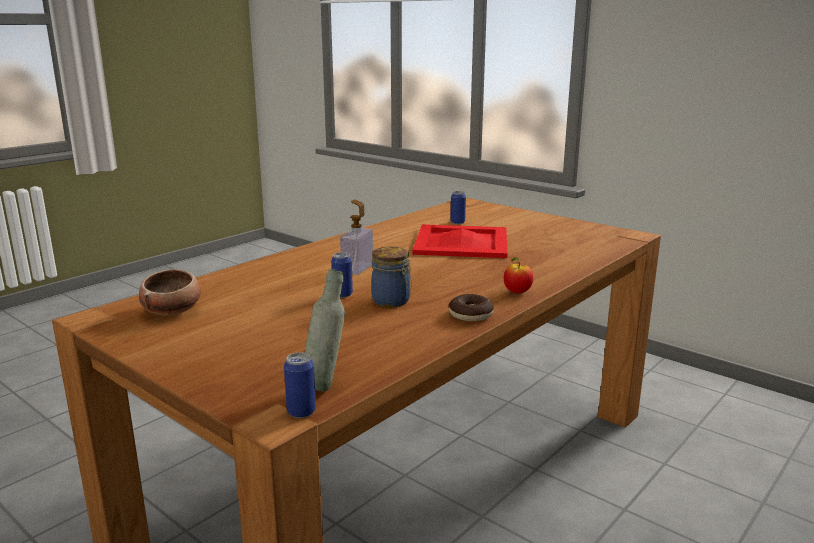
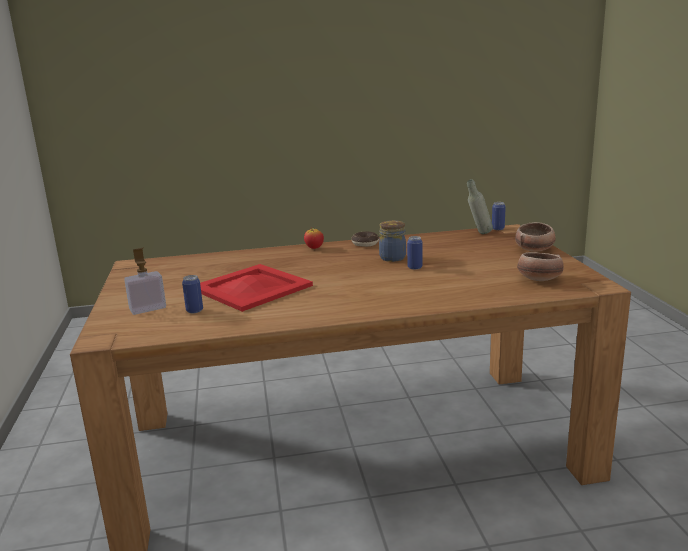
camera: 140 degrees left, 0 degrees up
(197, 366) = (535, 249): none -> bowl
(357, 268) = (374, 283): soap dispenser -> soap dispenser (148, 309)

